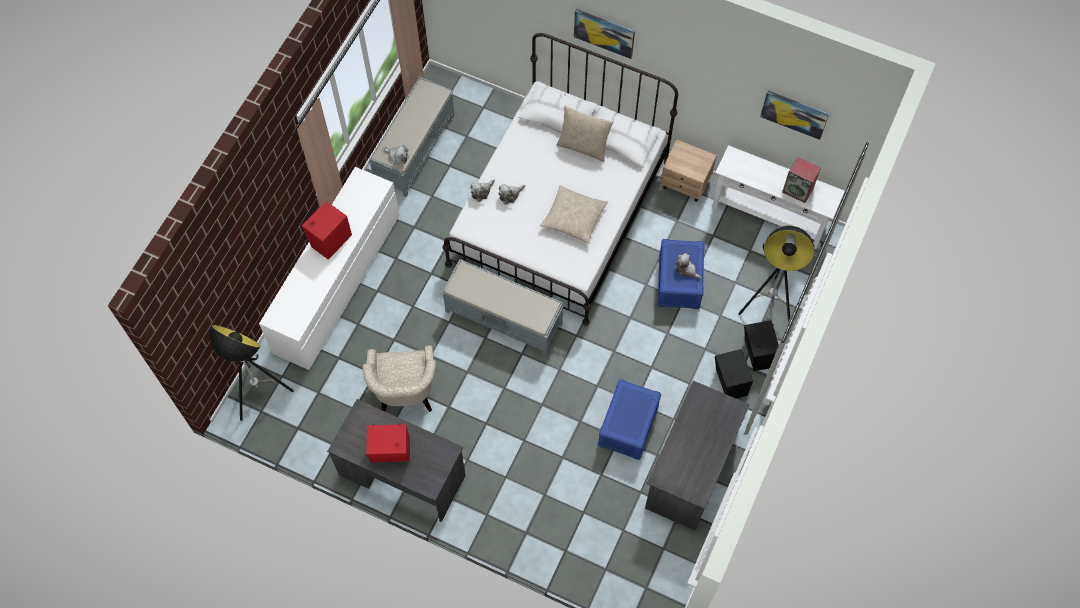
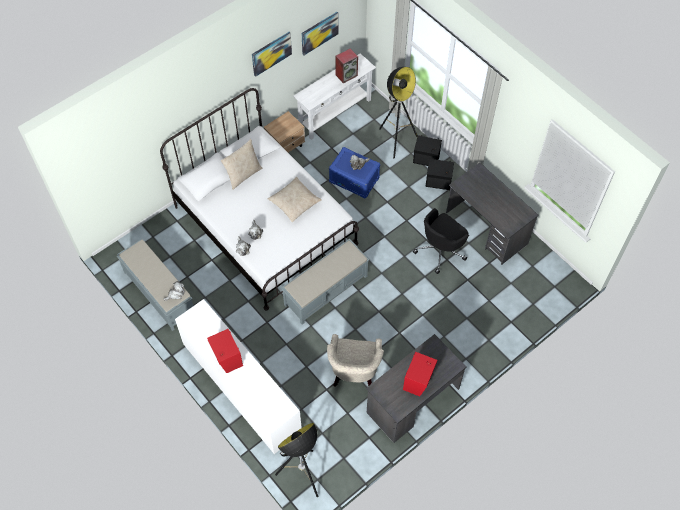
camera: 65 degrees left, 5 degrees down
(406, 396) = (354, 375): beige armchair -> beige armchair turned 75 degrees clockwise
(604, 32) = (199, 99): picture -> picture (271, 53)
(628, 425) = (440, 250): blue storage box -> black office chair

